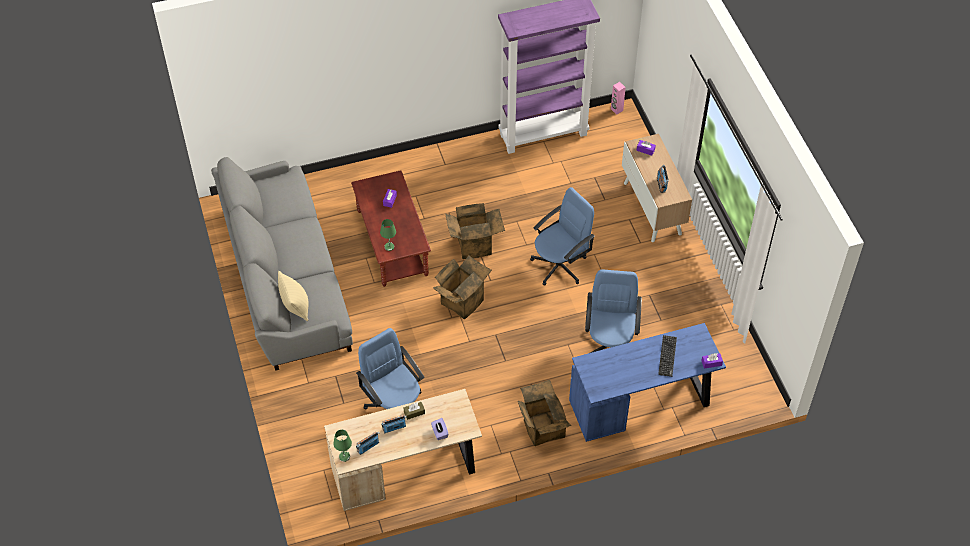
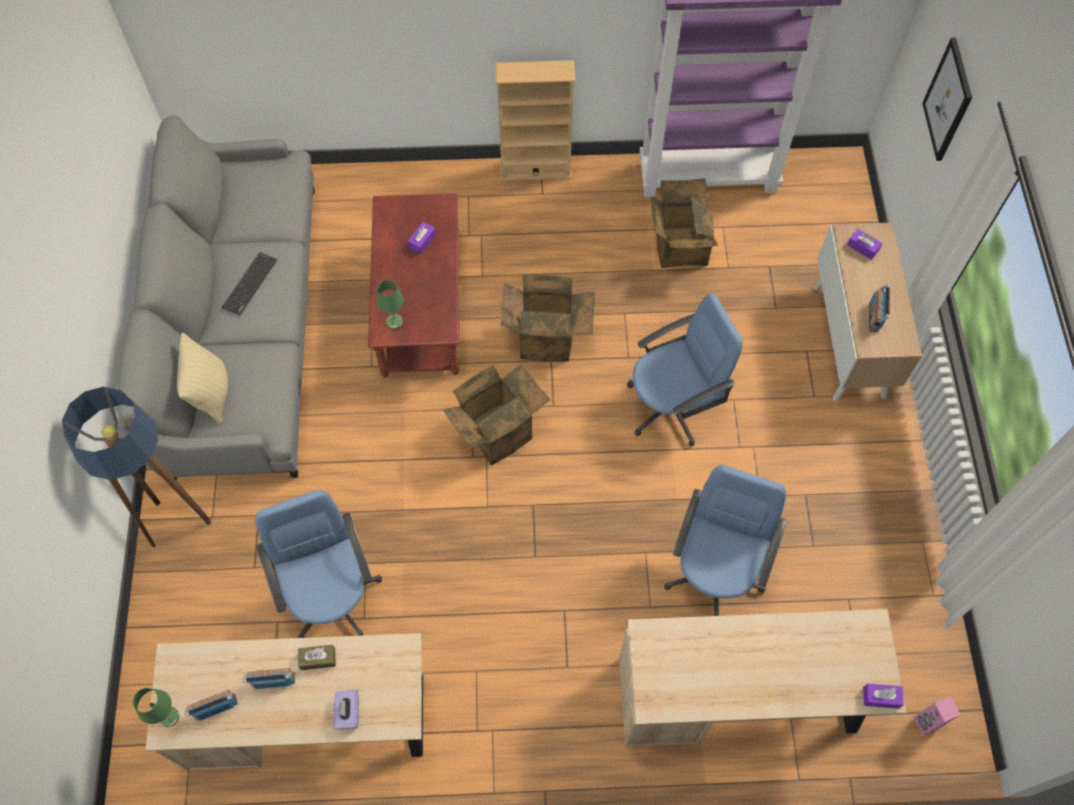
camera: 15 degrees right, 10 degrees up
(290, 390) = (180, 523): none -> floor lamp
(436, 151) = (535, 170): none -> beige bookcase
(542, 428) = (558, 700): cardboard box -> cardboard box (678, 247)
(616, 110) = (834, 160): pink speaker -> pink speaker (925, 723)
(642, 403) = (741, 697): blue desk -> beige desk
(667, 356) = (802, 661): keyboard -> keyboard (250, 283)
(669, 59) = (948, 100): none -> picture

